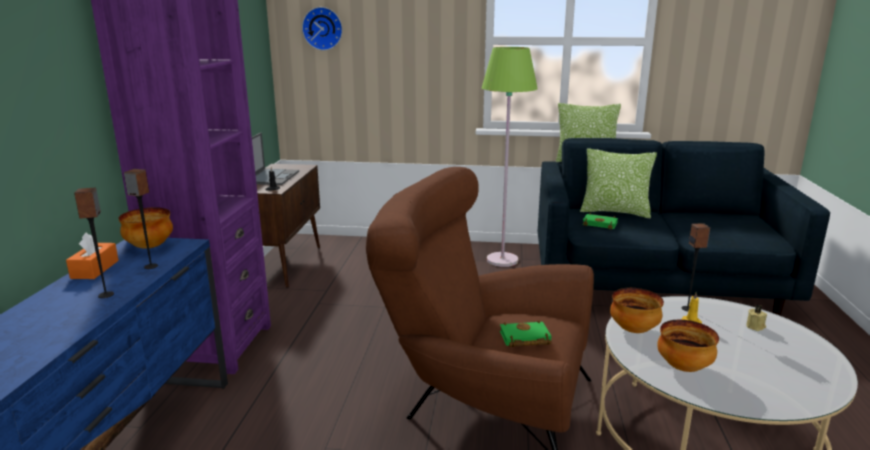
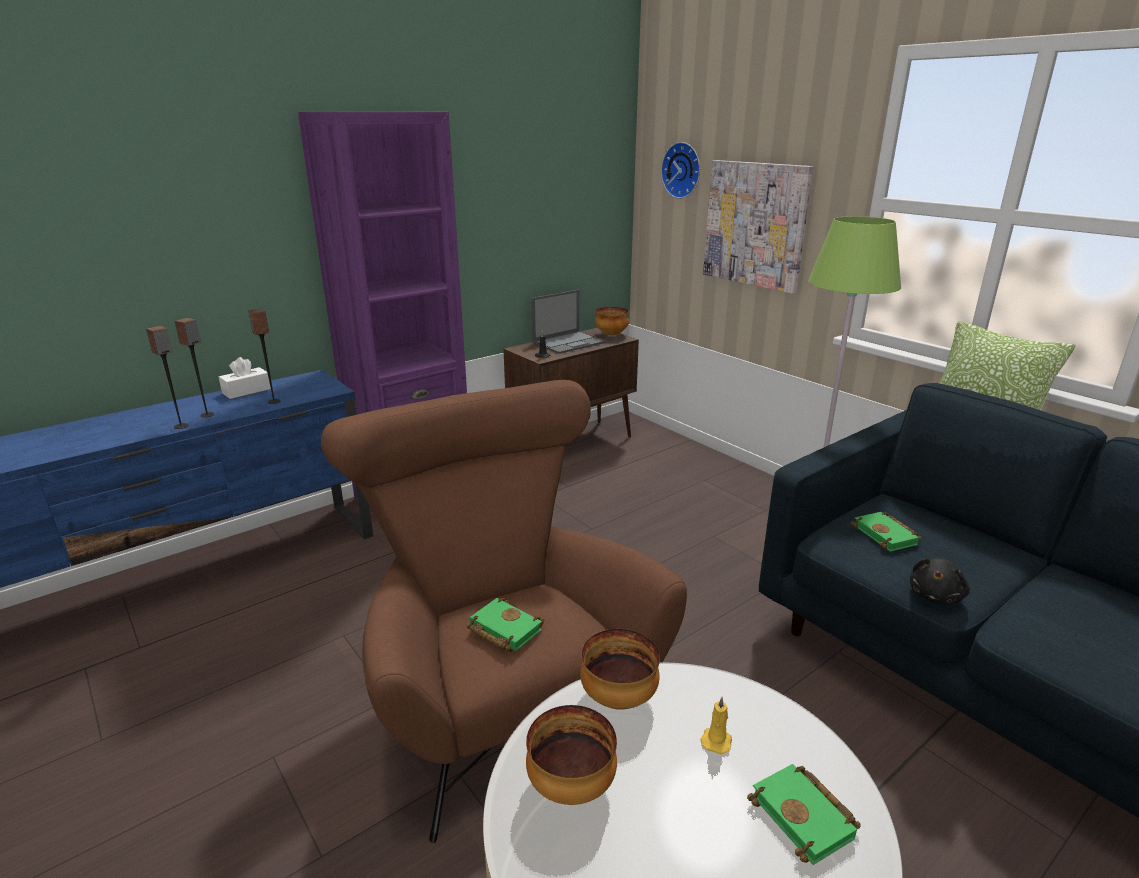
camera: 45 degrees right, 5 degrees up
(95, 269) = (246, 391): orange tissue box -> white tissue box
(150, 246) = (310, 384): bowl -> bowl (611, 334)
(397, 63) = (755, 224): none -> picture
(615, 212) = (953, 528): pillow -> none
(655, 238) = (936, 596): none -> black plush toy
(687, 309) = (756, 721): speaker -> speaker (181, 426)
(755, 326) = (806, 818): beige candle -> green book

